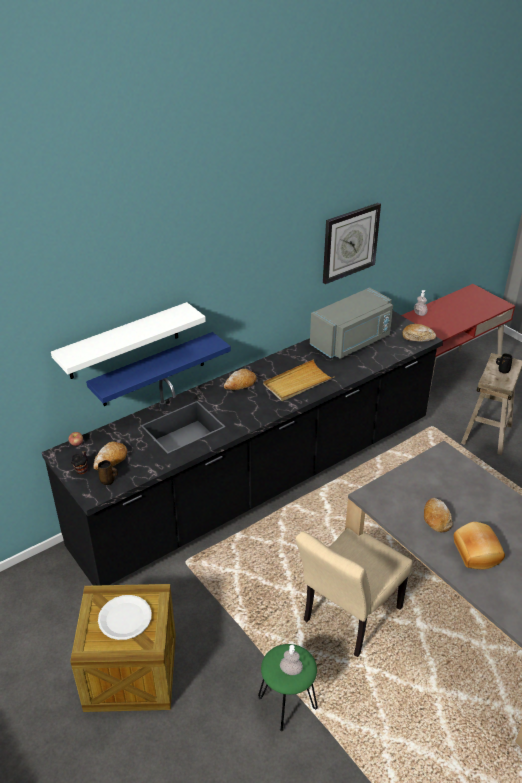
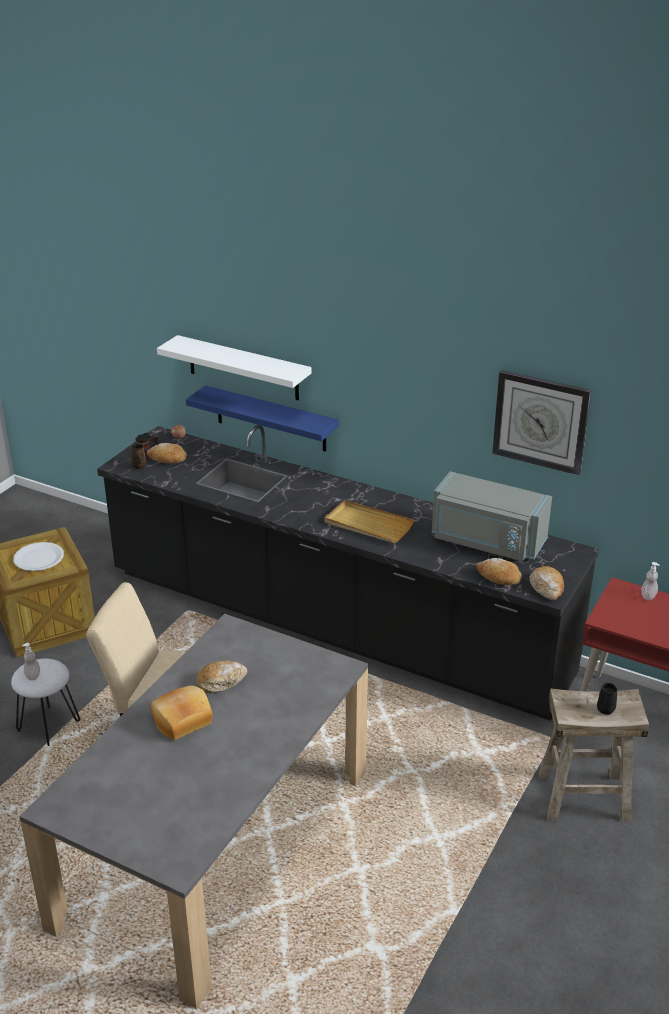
camera: 65 degrees right, 5 degrees down
(240, 384) = (335, 491): bread -> bread (498, 577)
(287, 703) = (49, 726): green stool -> white stool

